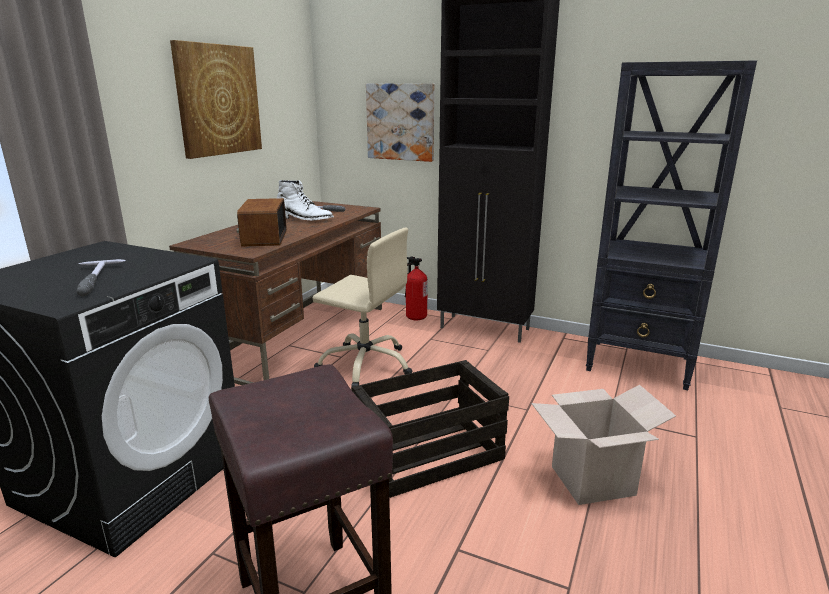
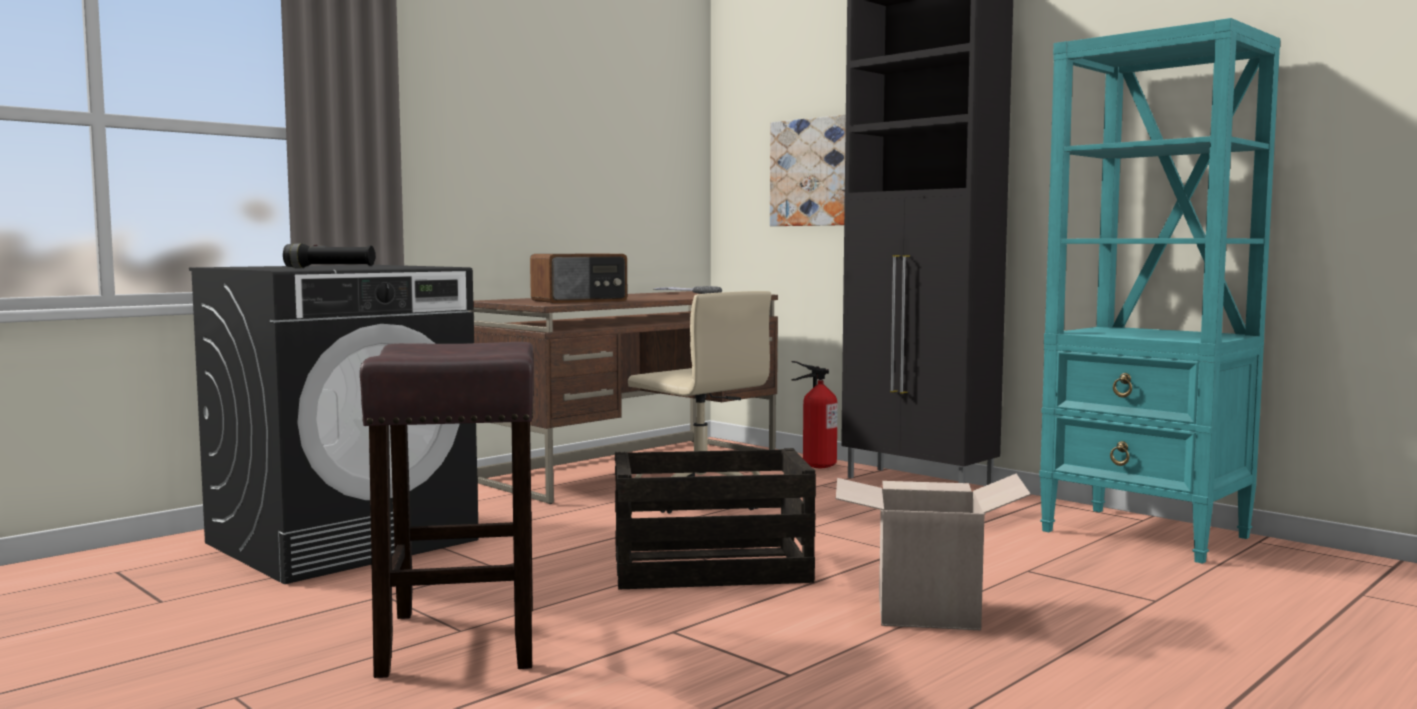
camera: 20 degrees right, 15 degrees down
(93, 281) = (330, 267): hammer -> black flashlight
(218, 100) = (557, 134): picture -> none
(263, 238) = (580, 300): radio -> radio turned 135 degrees counterclockwise
(304, 219) = (656, 296): white boot -> none
(639, 364) = (1146, 534): black bookcase -> turquoise bookcase

